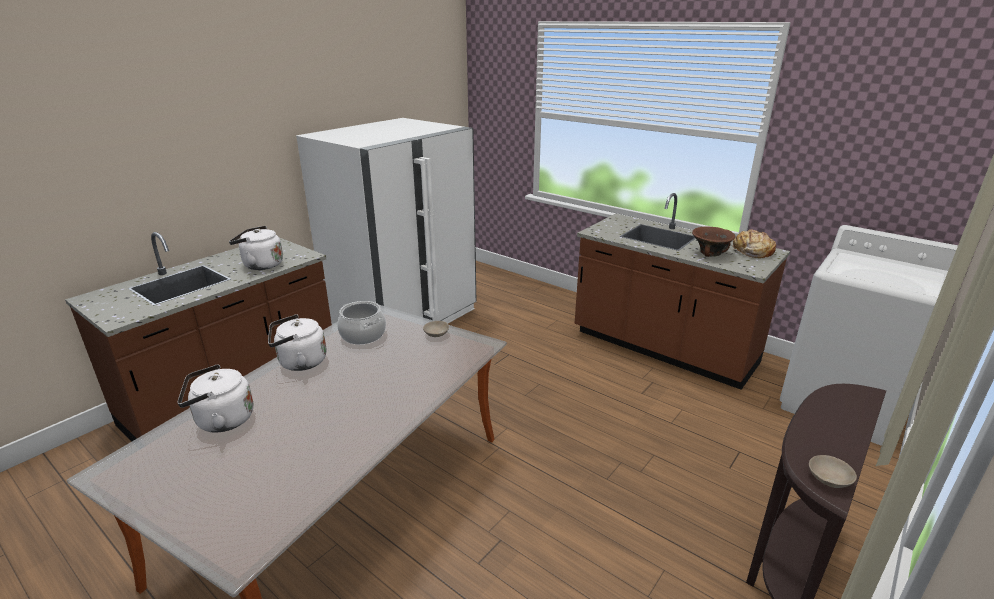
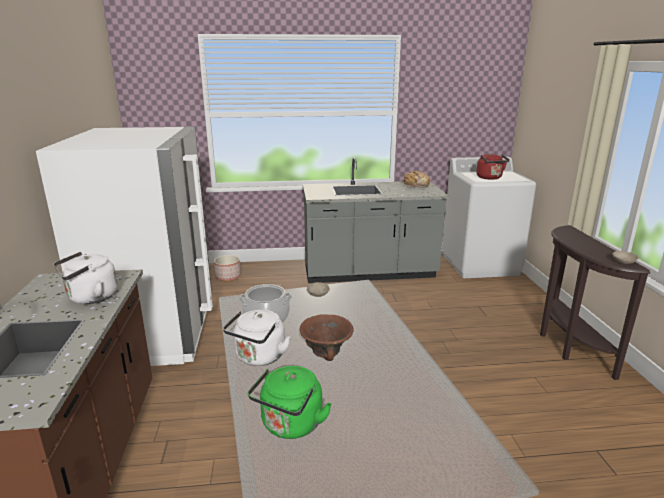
camera: 45 degrees left, 5 degrees down
(221, 421) = (290, 426): white kettle -> green kettle
(519, 295) = (228, 277): none -> planter
(662, 349) = (369, 273): brown counter -> grey counter
(709, 253) = (400, 191): brown bowl -> brown bowl (326, 352)
(869, 272) = (490, 178): none -> red kettle

